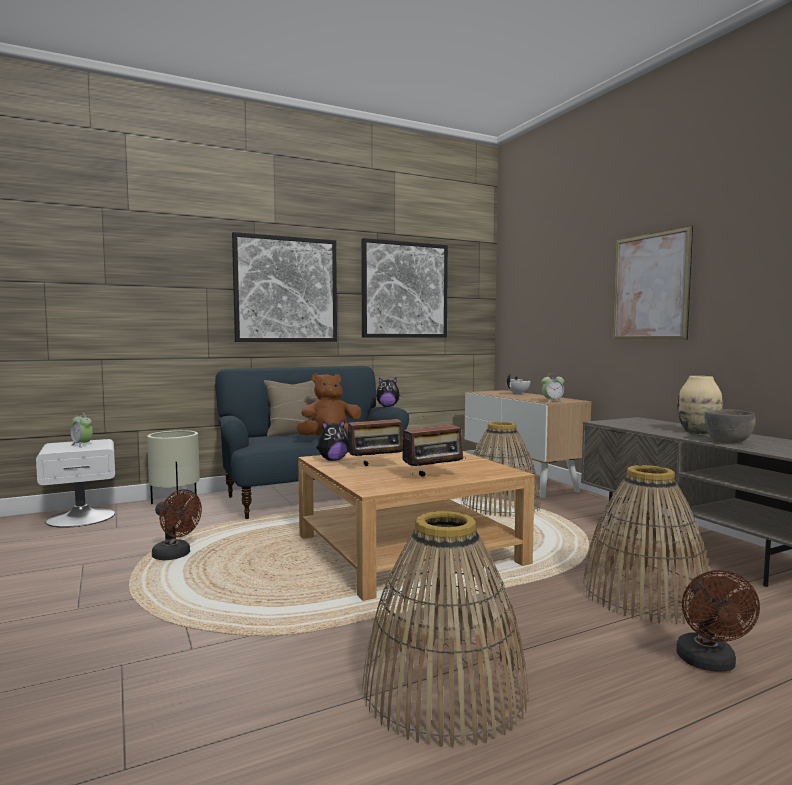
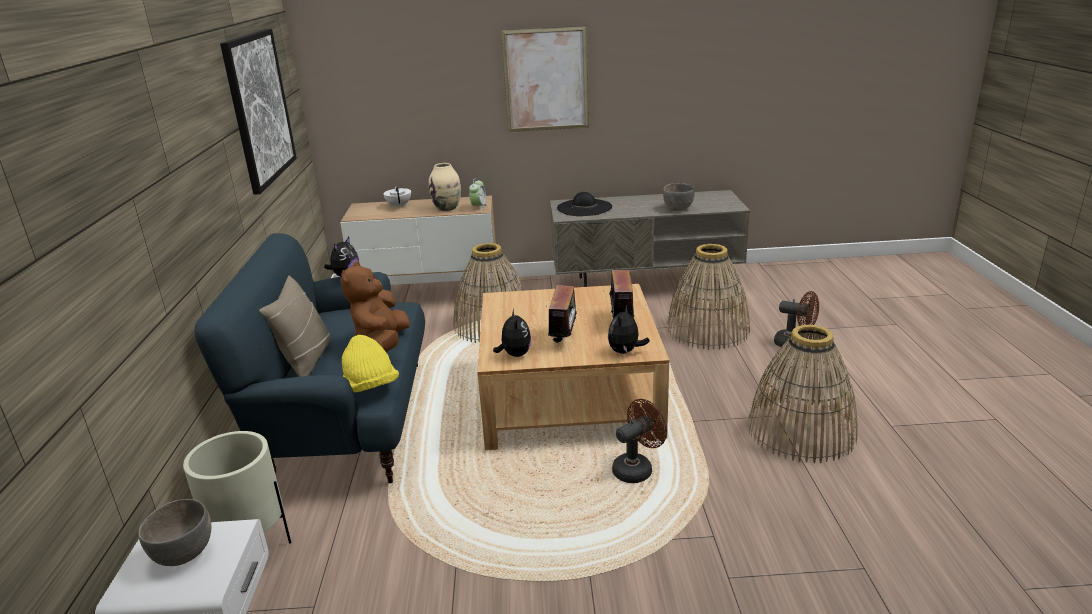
camera: 65 degrees left, 20 degrees up
(82, 445) = (184, 554): alarm clock -> grey bowl
(175, 555) = (481, 545): brown fan -> brown fan (637, 468)
(265, 445) = (370, 387): none -> yellow hat
(286, 289) = (194, 158): picture -> none
(365, 483) = (625, 352): none -> plush toy
(643, 423) = (584, 207): none -> black hat
(698, 432) = (635, 204): beige vase -> beige vase (447, 208)

